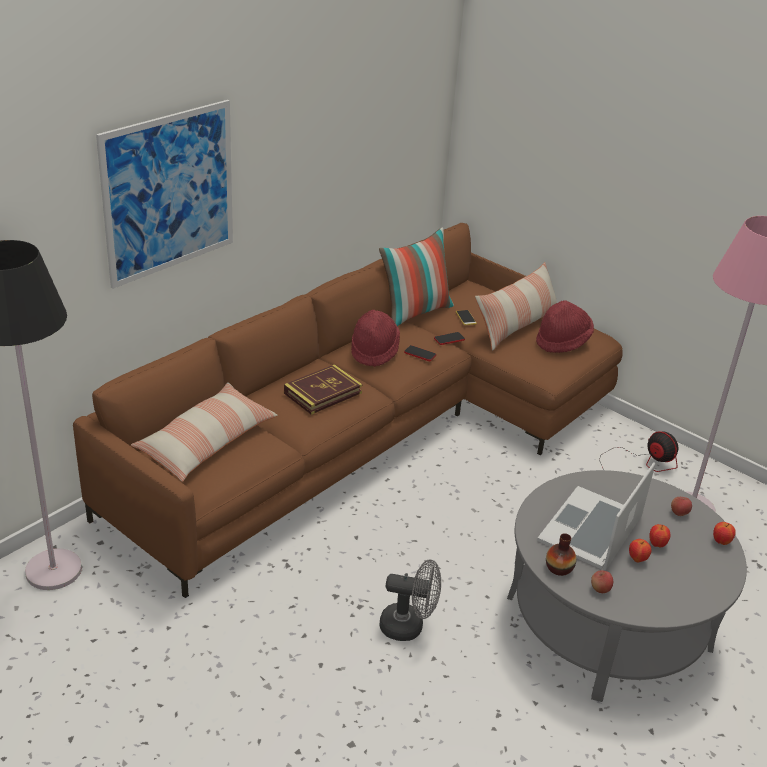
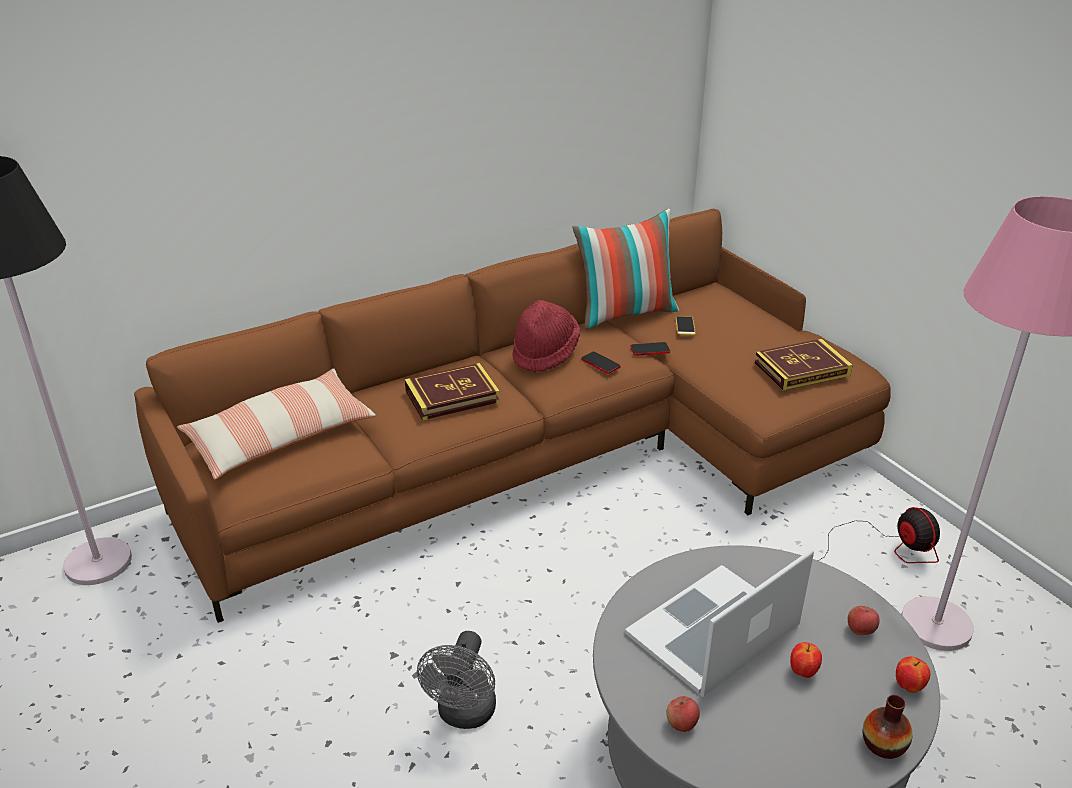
camera: 20 degrees right, 0 degrees up
(169, 192) = (259, 125): picture -> none
(409, 626) = (464, 715): grey fan -> grey fan turned 75 degrees clockwise
(517, 326) = (749, 343): pillow -> none
(559, 568) = (636, 680): vase -> vase (883, 744)
(562, 342) = (801, 369): red hat -> book
(637, 559) = (761, 689): apple -> none

